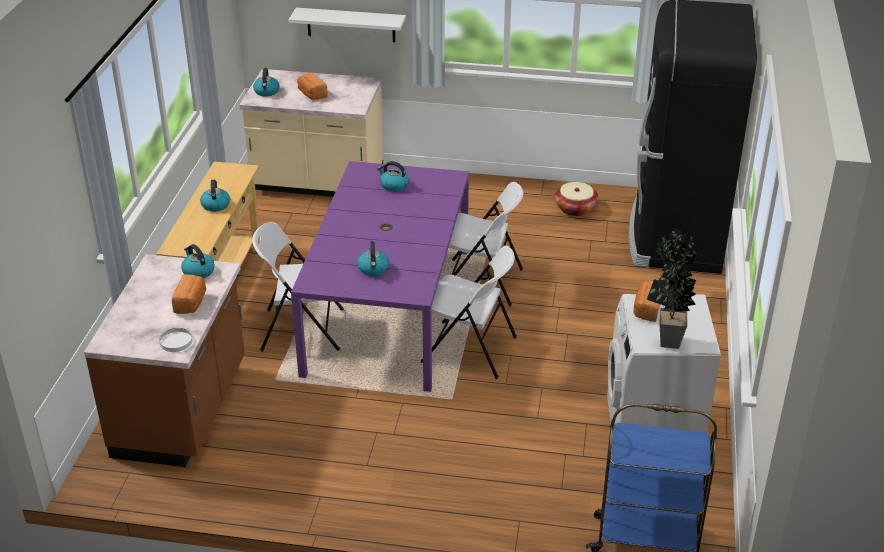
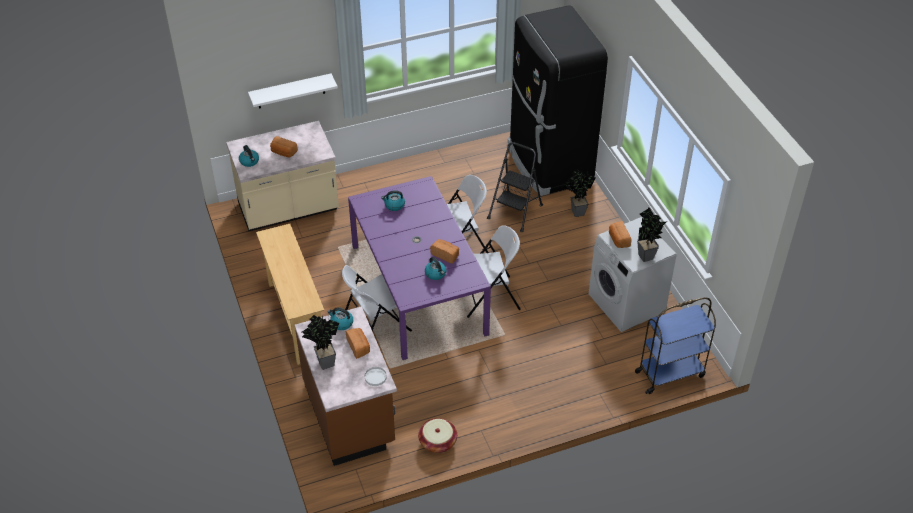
camera: 30 degrees left, 10 degrees up
(133, 303) = (323, 363): none -> potted plant
(215, 205) = (291, 266): kettle -> none
(405, 254) = (445, 255): none -> bread
(575, 208) = (474, 165): basket -> basket (438, 442)
(588, 270) = (516, 210): none -> black step ladder

